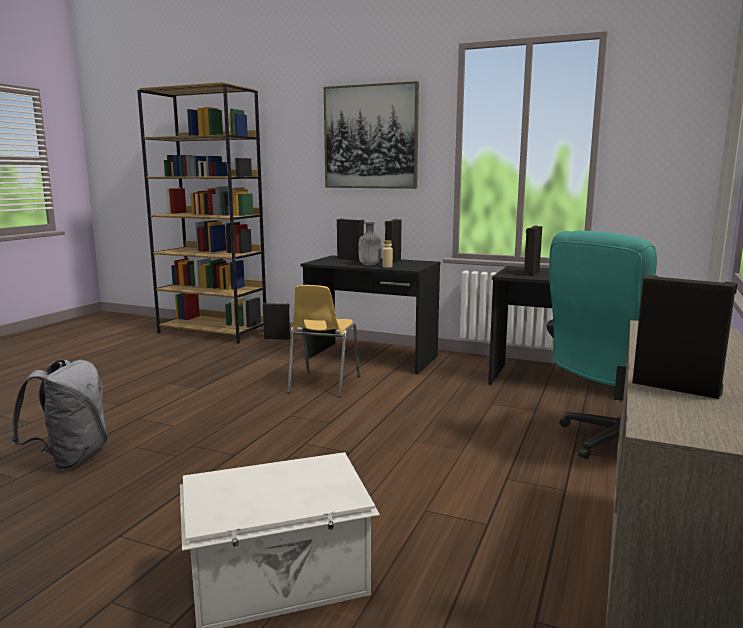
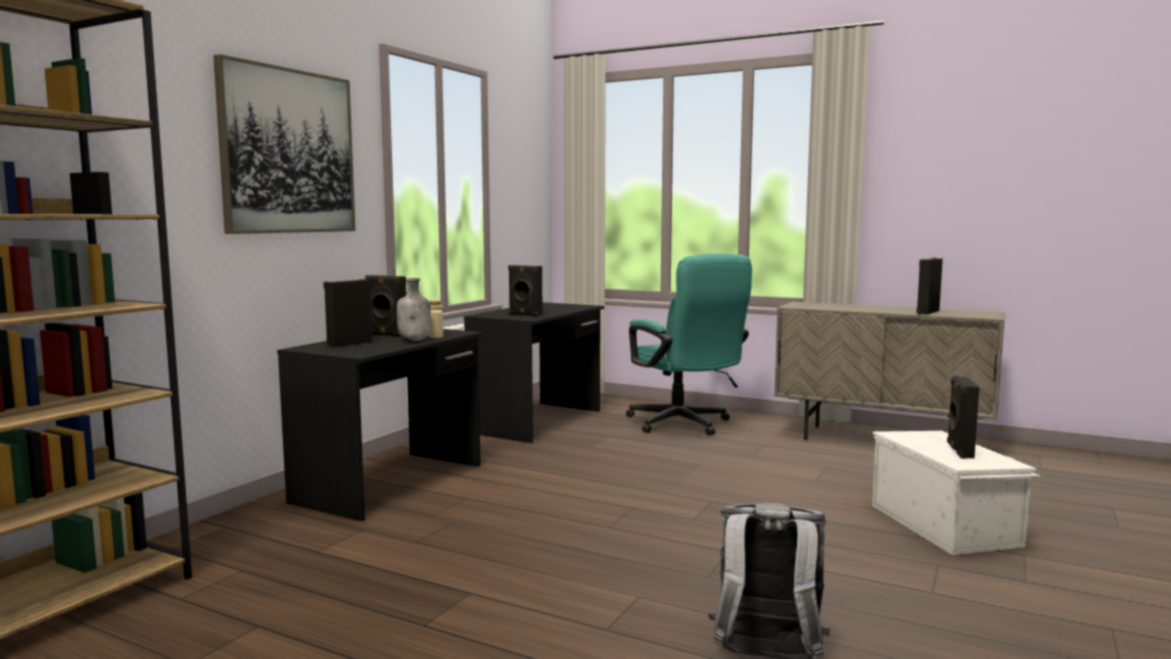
camera: 85 degrees left, 5 degrees down
(277, 338) = (195, 544): black speaker -> black speaker (958, 451)
(323, 384) = (495, 510): yellow chair -> none

